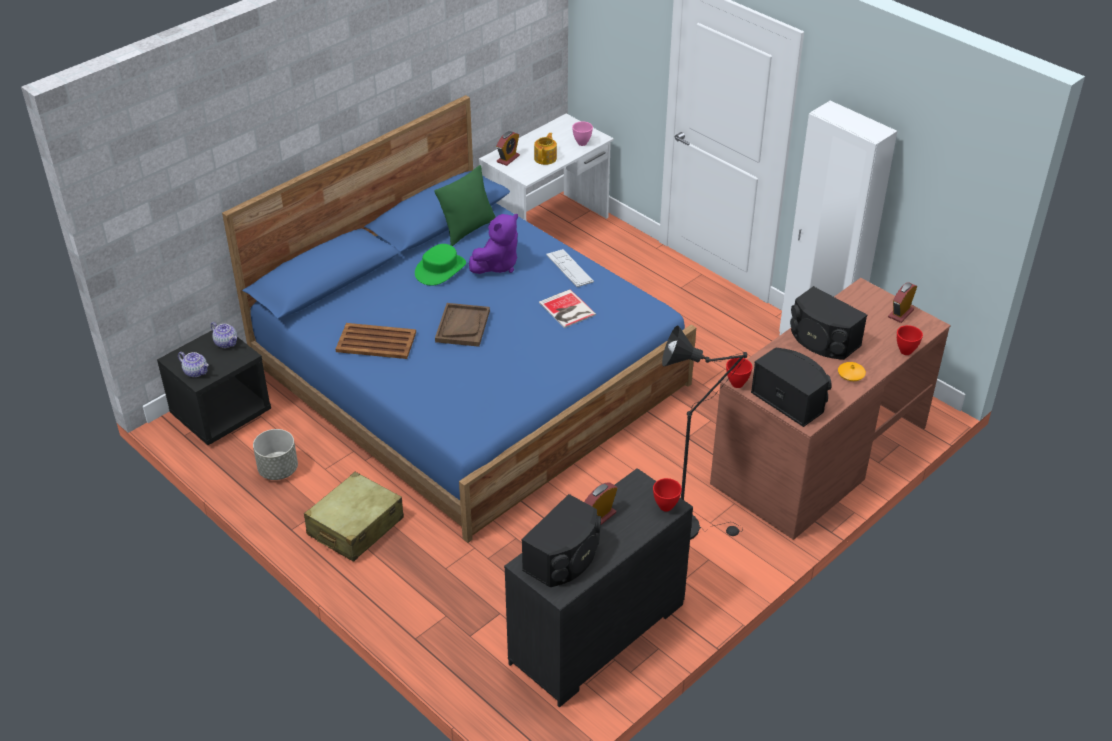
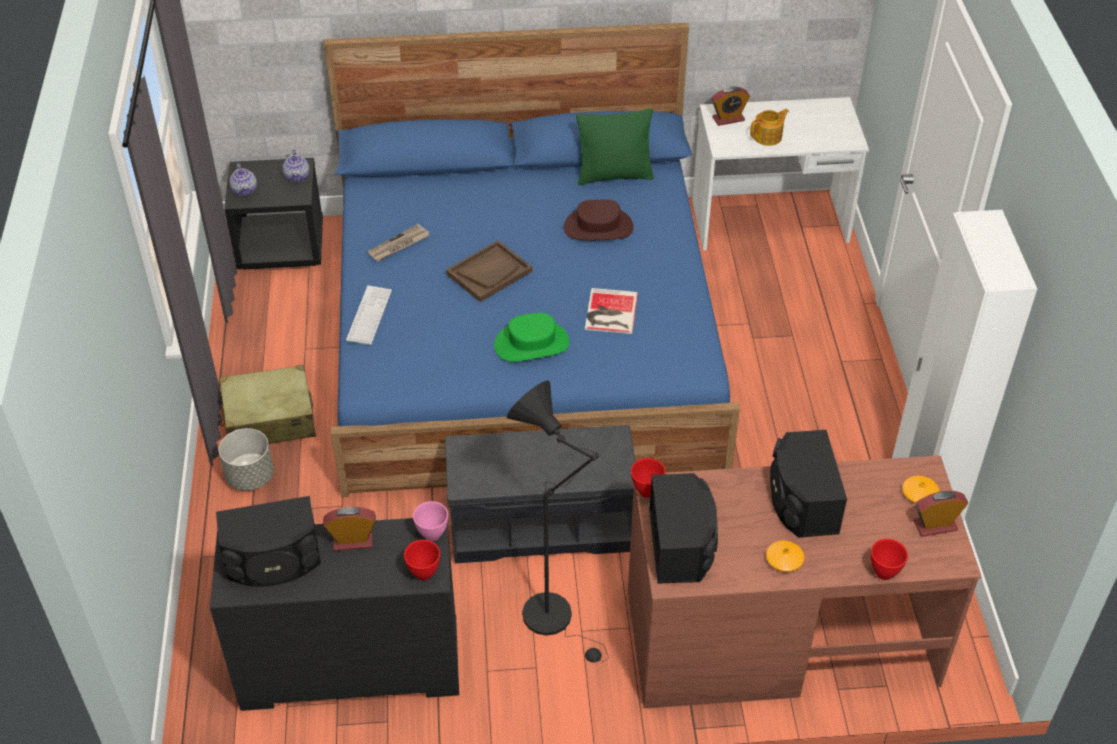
camera: 40 degrees right, 5 degrees up
(278, 470) = (268, 326): grey planter -> grey planter (250, 476)
(377, 342) = (398, 245): brown tray -> newspaper
(440, 269) = (540, 203): green hat -> green hat (531, 343)
(497, 265) = (598, 227): purple plush toy -> brown hat
(569, 268) = (664, 270): keyboard -> keyboard (369, 315)
(582, 143) = (827, 139): pink bowl -> pink bowl (433, 535)
(616, 478) = (542, 523): none -> grey bench
(874, 302) = (919, 494): none -> orange vase

